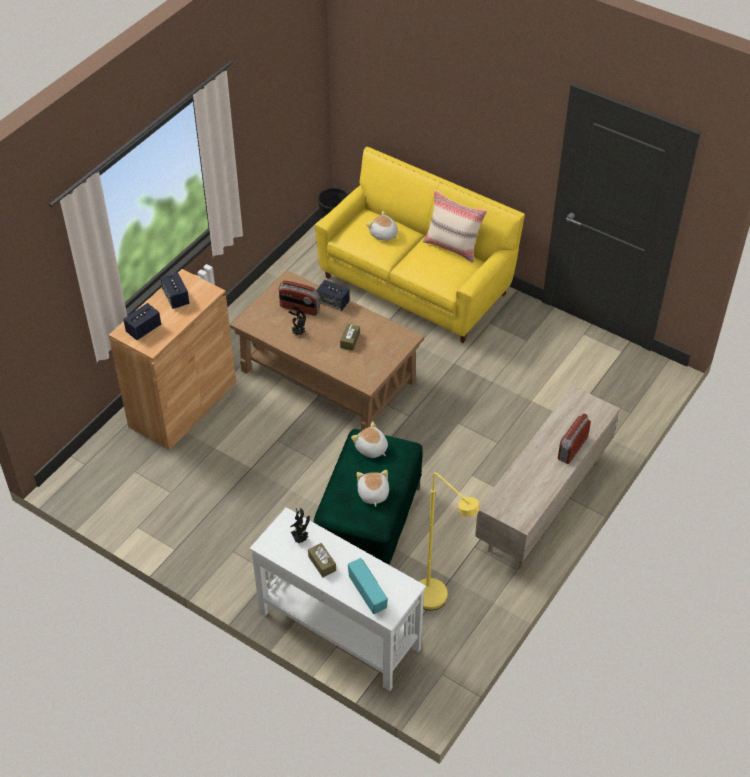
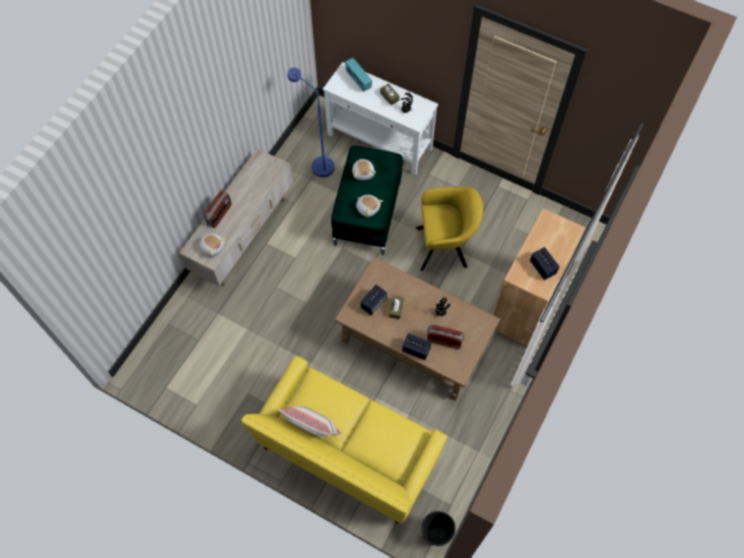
camera: 175 degrees right, 15 degrees up
(143, 329) = (559, 234): speaker -> speaker (373, 303)
(269, 474) = (445, 247): none -> yellow armchair
(383, 234) = (379, 439): plush toy -> plush toy (213, 247)
(437, 601) = (318, 164): yellow floor lamp -> blue floor lamp

